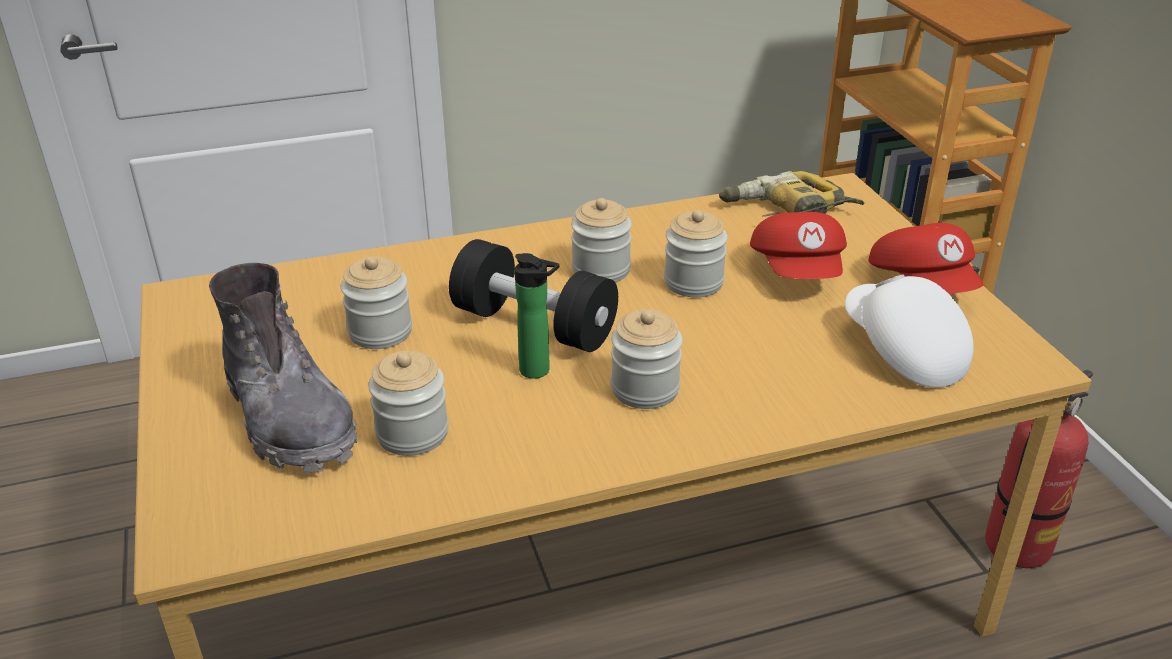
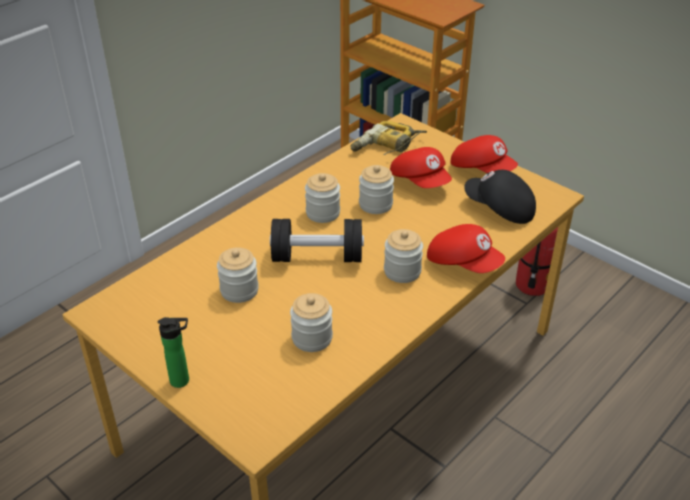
camera: 30 degrees left, 5 degrees up
(289, 418) = (239, 356): grey boot -> none
(539, 371) = (343, 281): bottle -> bottle (183, 380)
(761, 411) = (463, 263): none -> red cap
(902, 351) = (499, 209): white cap -> black cap

